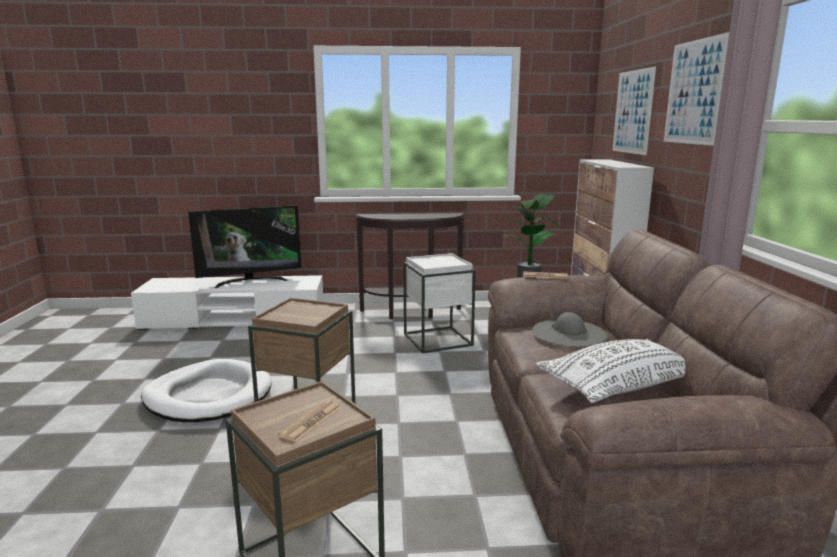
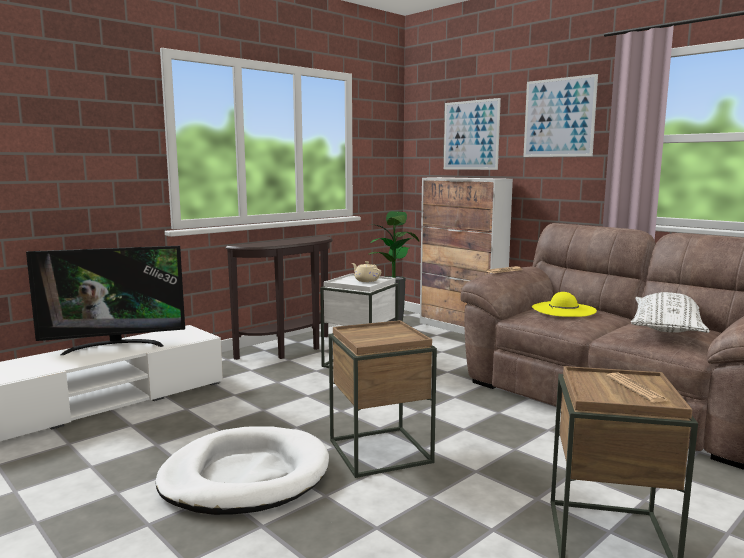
camera: 40 degrees left, 5 degrees down
(250, 281) = (115, 346): television -> television turned 45 degrees clockwise
(445, 262) = (366, 280): none -> beige teapot
(569, 333) = (563, 309): grey hat -> yellow hat

